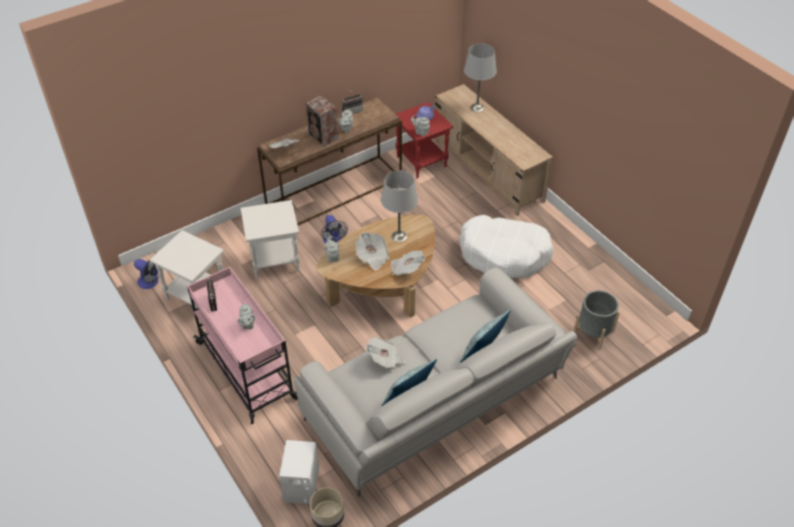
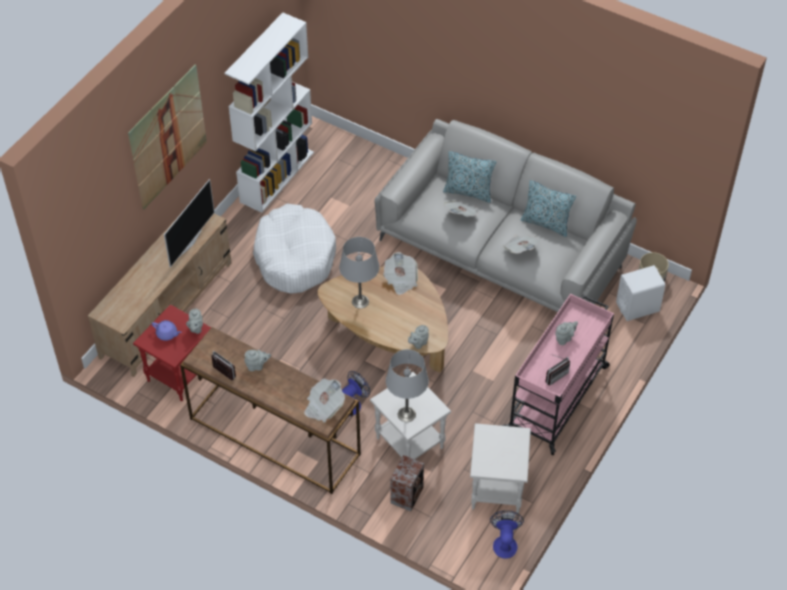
camera: 115 degrees left, 5 degrees up
(323, 137) = (283, 380): speaker -> speaker (407, 494)
(372, 257) = (401, 311): newspaper -> newspaper (462, 214)
(476, 107) = (132, 288): grey table lamp -> grey table lamp (406, 414)
(507, 145) = (190, 242): none -> television
(559, 73) = (168, 137): none -> picture
(593, 333) = (361, 169): grey planter -> none
(608, 271) = (277, 176): none -> white bookcase

